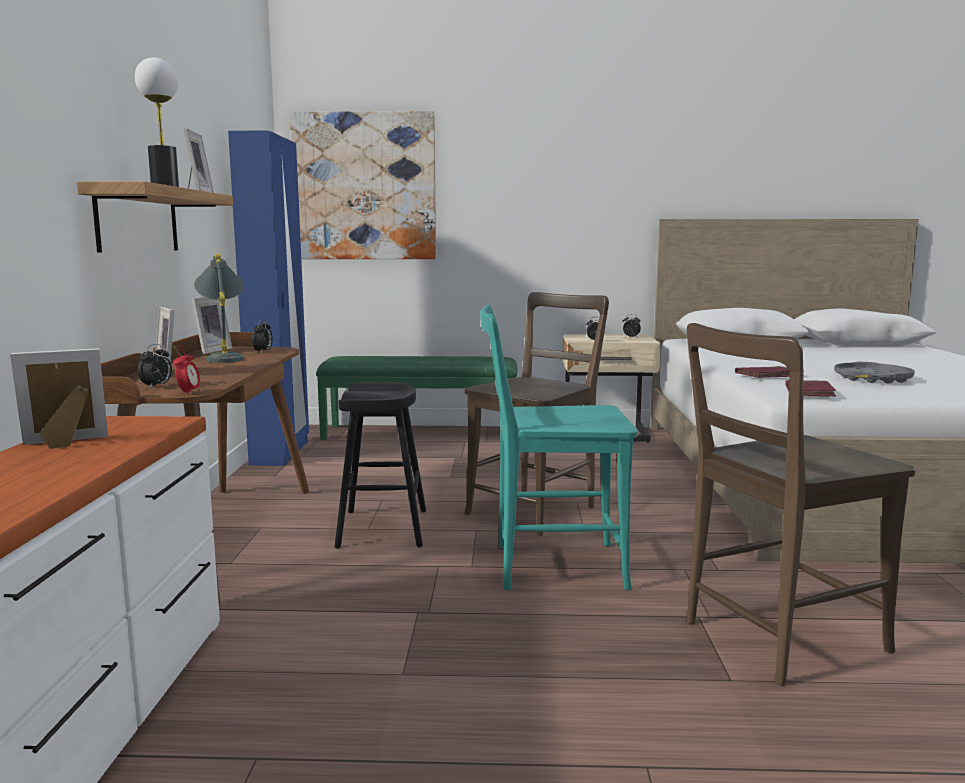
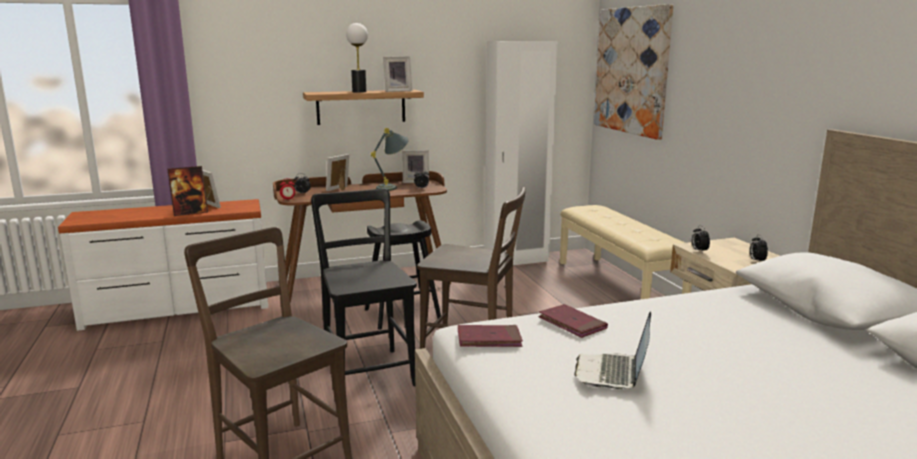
camera: 70 degrees right, 5 degrees up
(102, 454) = (190, 213): none -> picture frame
(281, 453) = (516, 261): blue wardrobe -> white wardrobe
(420, 433) = (618, 285): green bench -> beige bench
(551, 566) = (368, 370): turquoise chair -> black chair
(872, 379) = (612, 373): grey tray -> laptop

